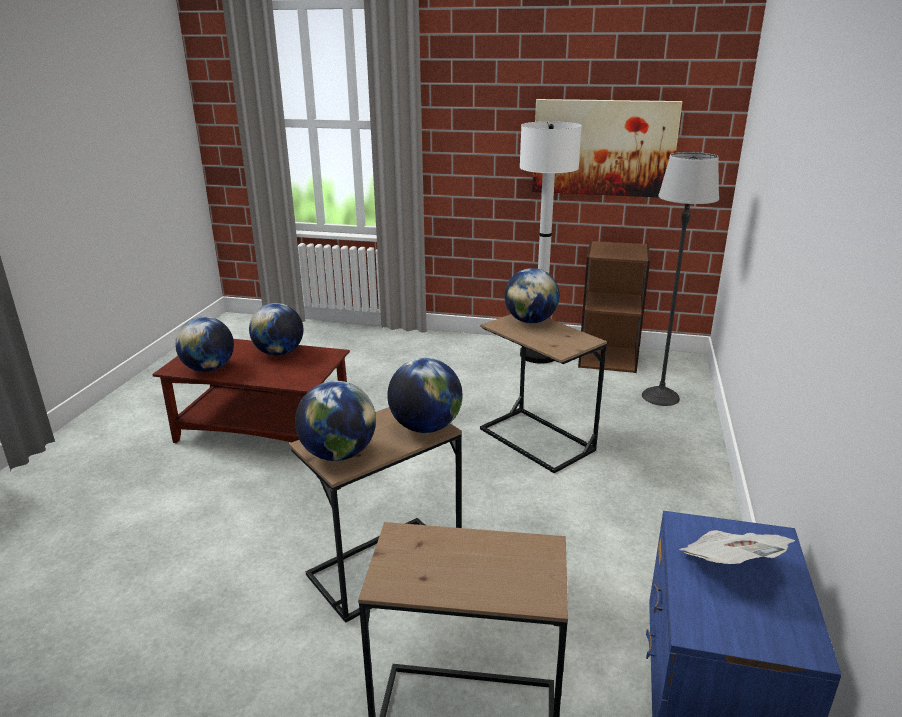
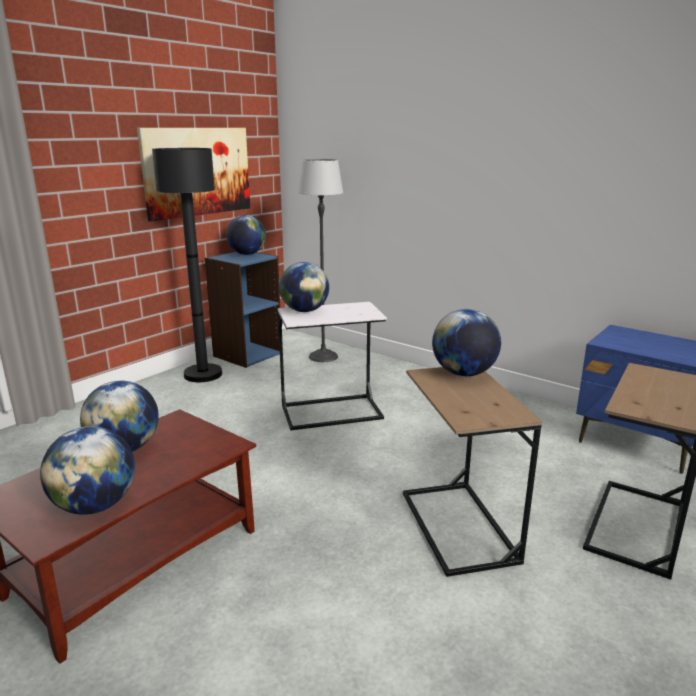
camera: 65 degrees left, 5 degrees down
(338, 454) = (491, 411): globe -> globe (247, 254)
(536, 439) = (332, 412): brown side table -> white side table
(539, 355) = (203, 374): white floor lamp -> black floor lamp
(608, 358) = (247, 354): brown bookcase -> blue bookcase
(729, 566) = (643, 343): newspaper -> none

